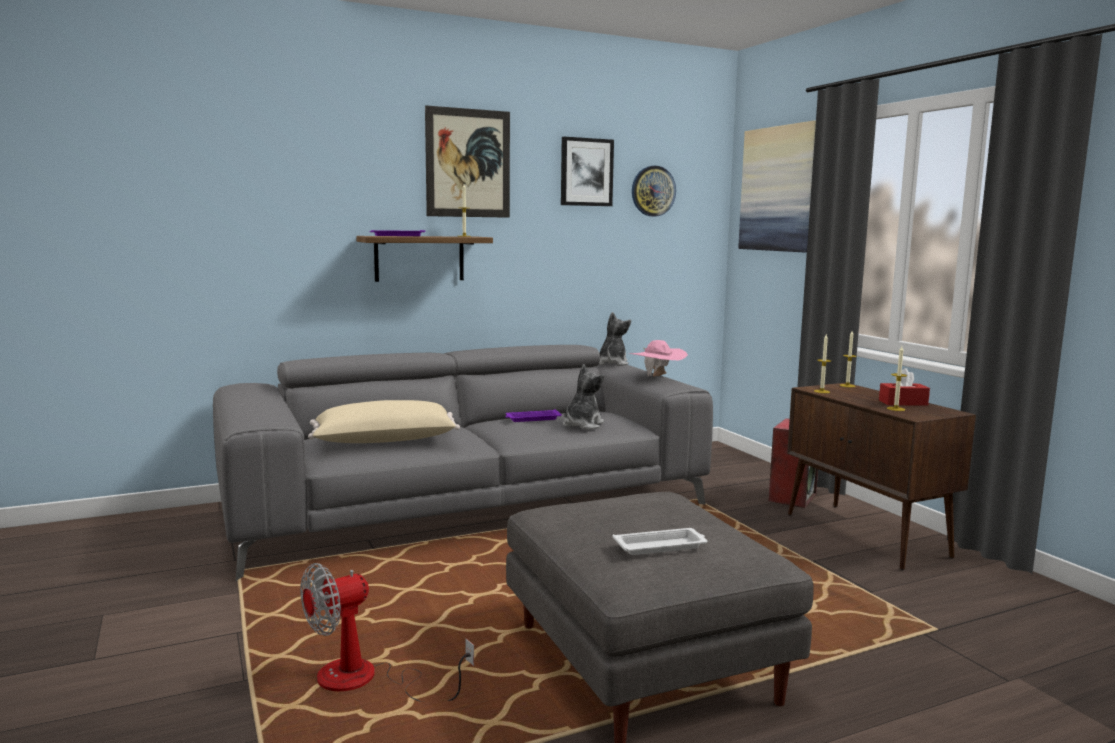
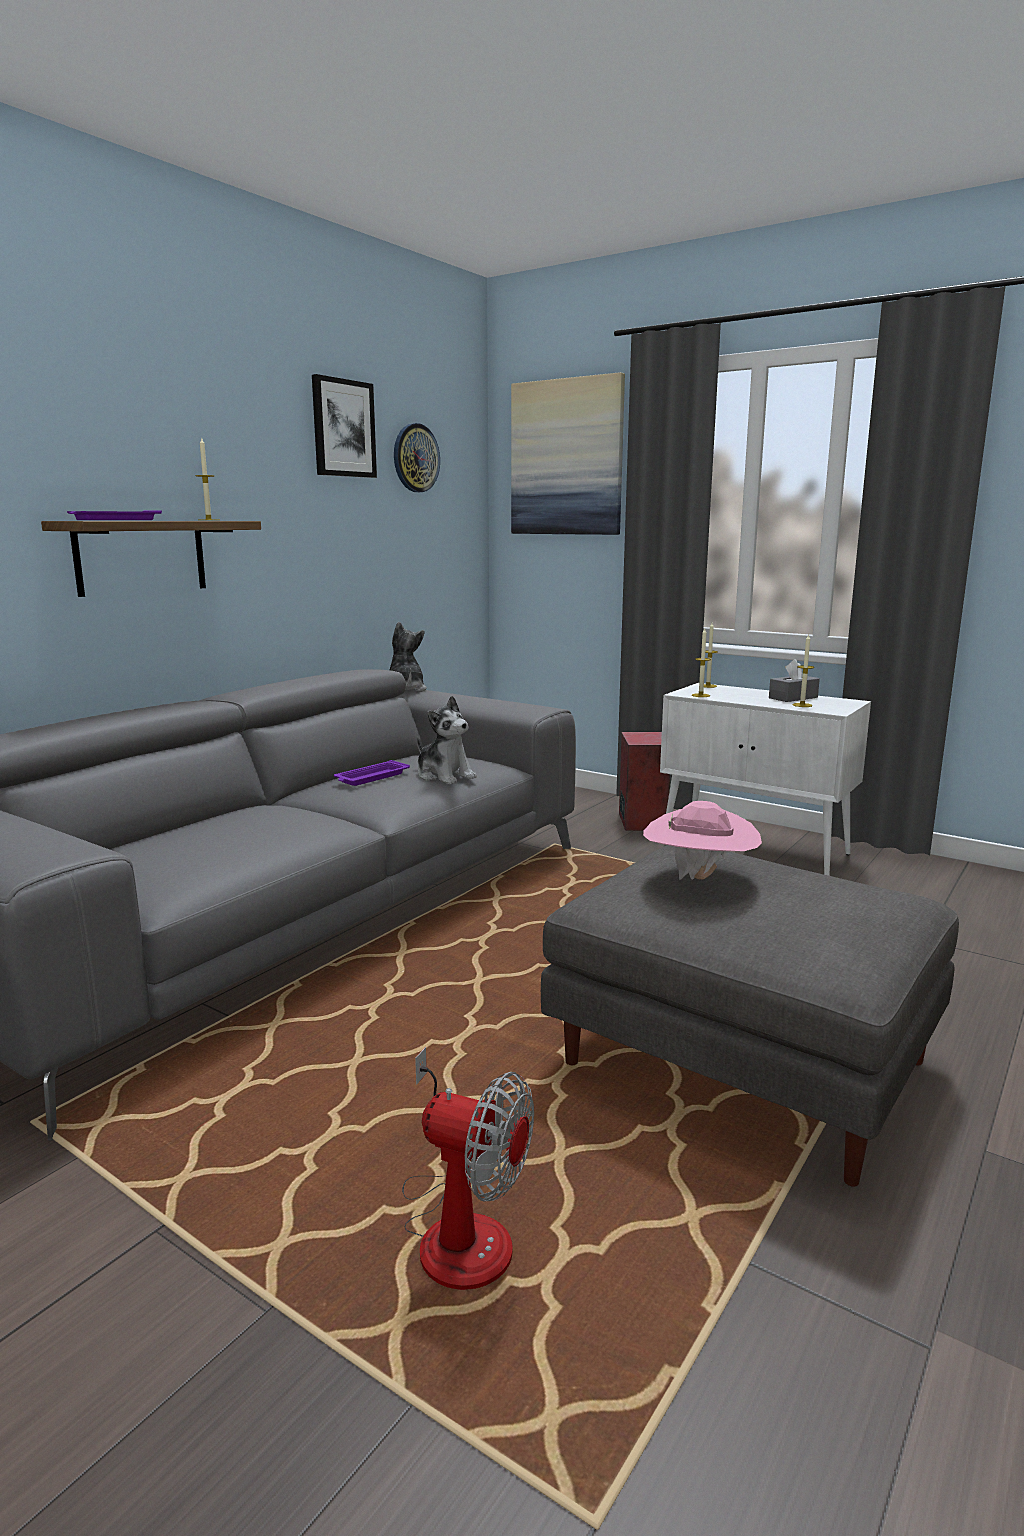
camera: 30 degrees left, 5 degrees up
(366, 681) = (459, 1227): fan -> fan turned 90 degrees counterclockwise
(385, 442) = (217, 849): beige pillow -> none
(468, 163) = (196, 406): picture -> none
(582, 425) = (444, 776): plush toy -> plush toy turned 135 degrees clockwise
(657, 377) = (494, 701): pink hat -> pink hat (699, 878)
(661, 546) = (813, 915): white tray -> none
(867, 535) = (755, 848): brown cabinet -> white cabinet
(903, 403) = (793, 698): red tissue box -> grey tissue box

